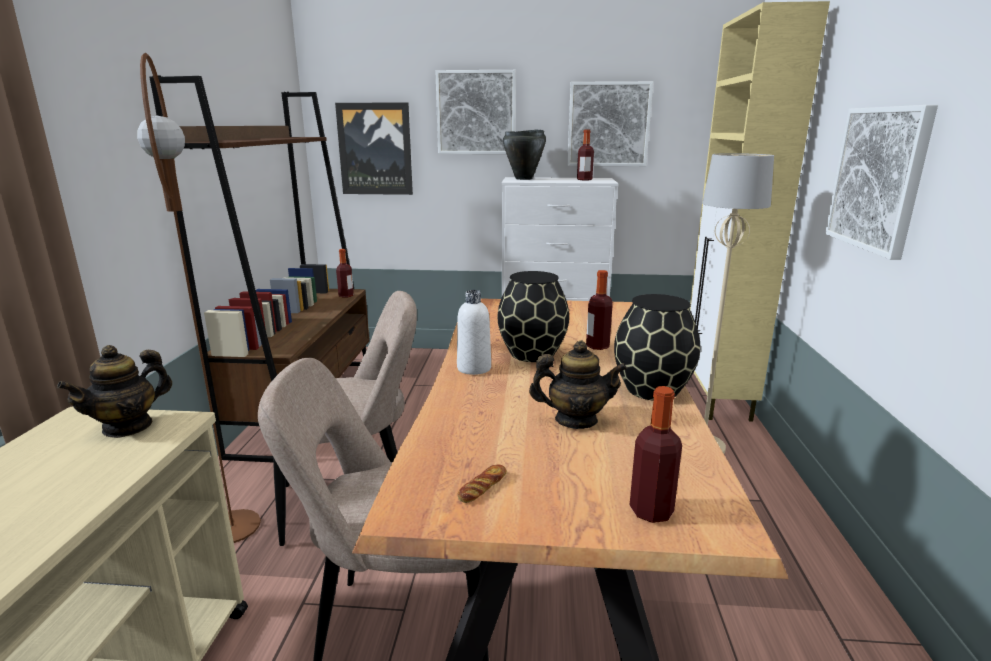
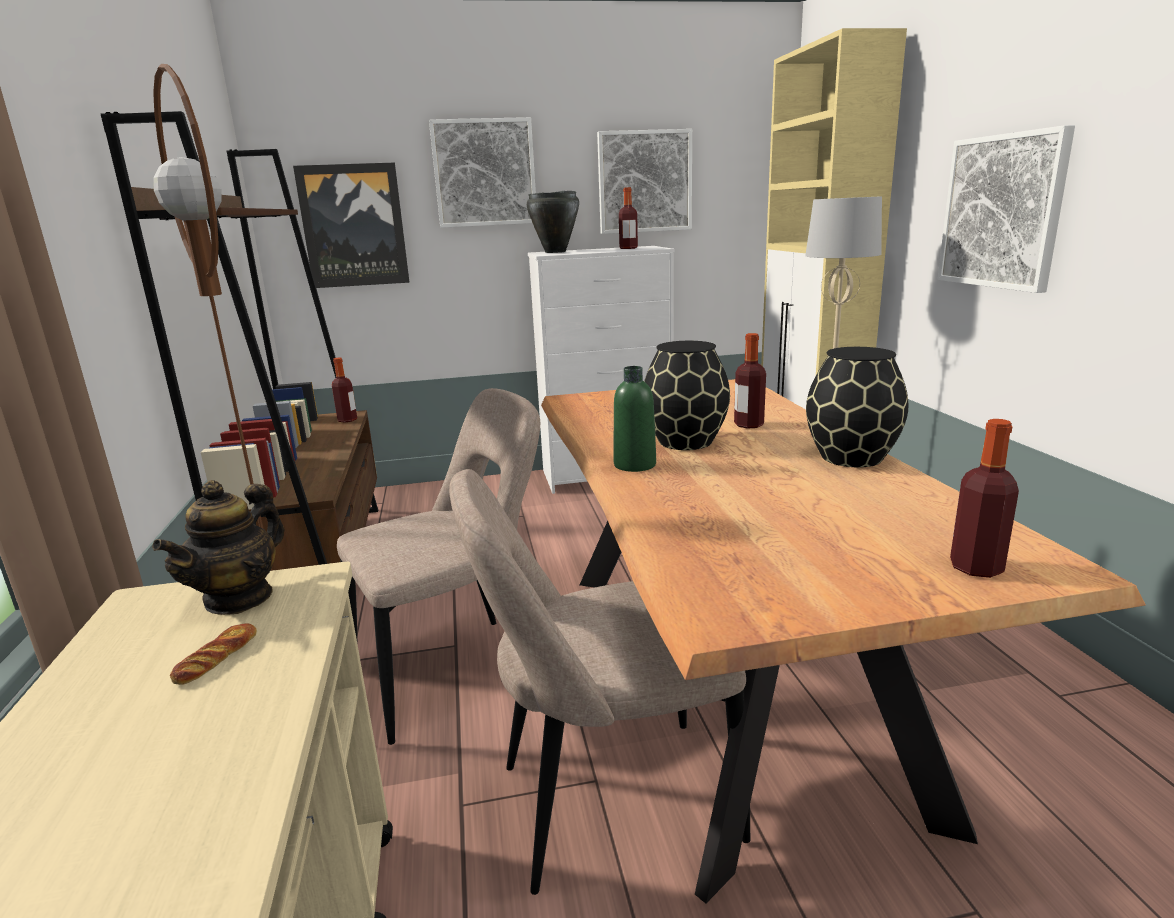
camera: 15 degrees left, 0 degrees up
(474, 368) = (634, 465): white bottle -> green bottle
(482, 487) = (779, 579): bread -> bread (216, 659)
(575, 420) = (805, 498): teapot -> none

